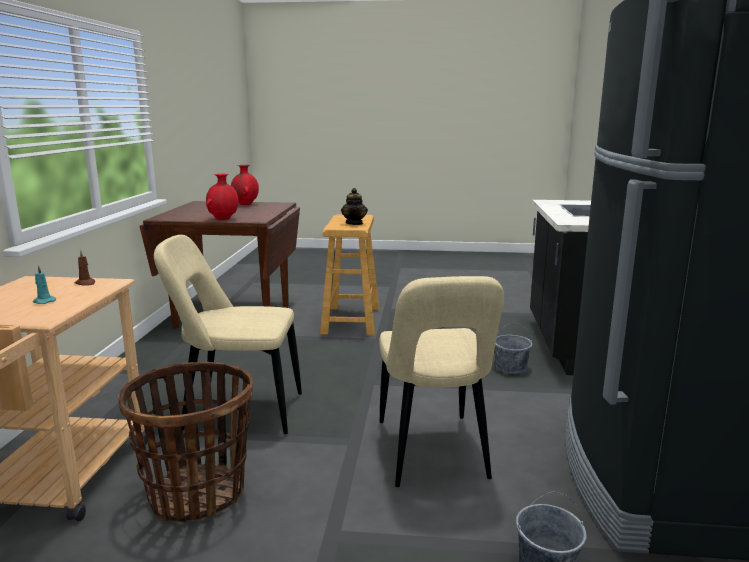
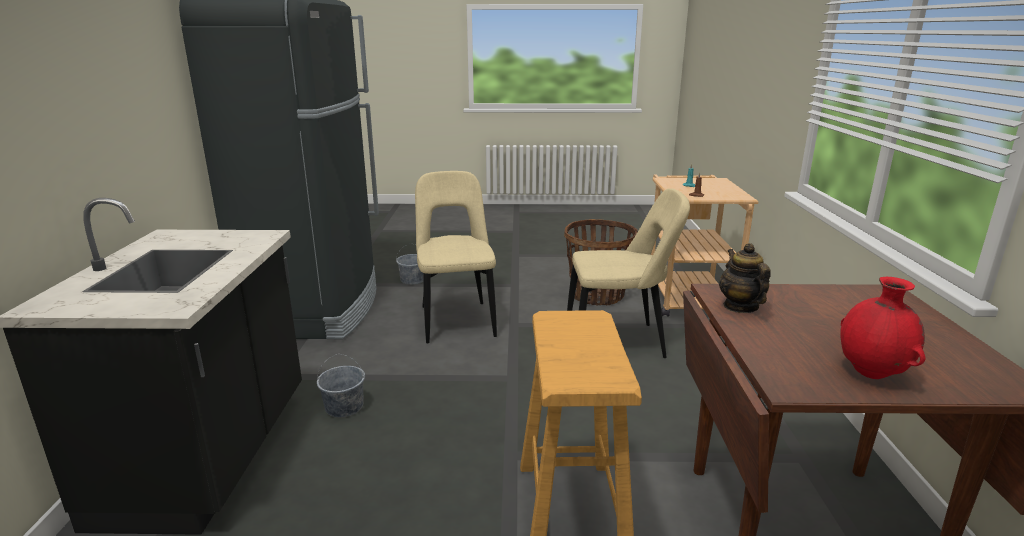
camera: 175 degrees right, 5 degrees up
(223, 219) = (777, 291): red vase -> none
(354, 223) = (566, 336): teapot -> teapot (740, 307)

